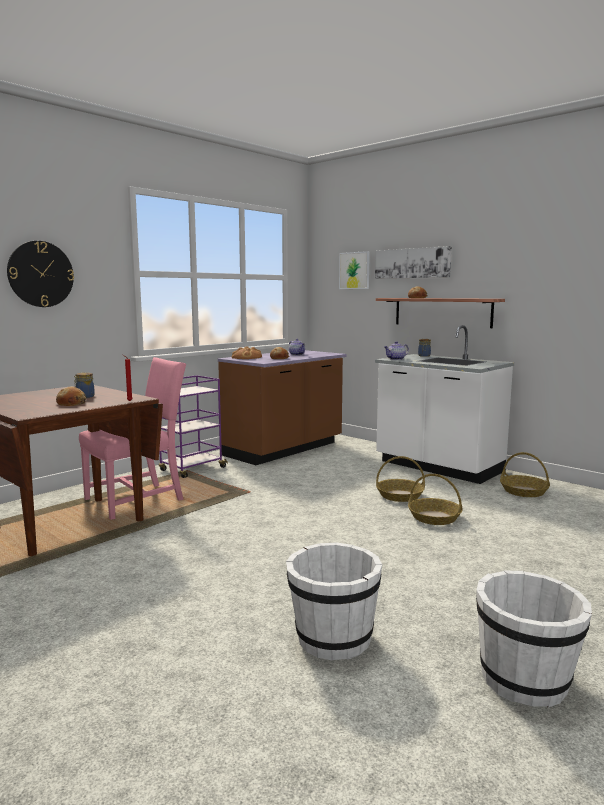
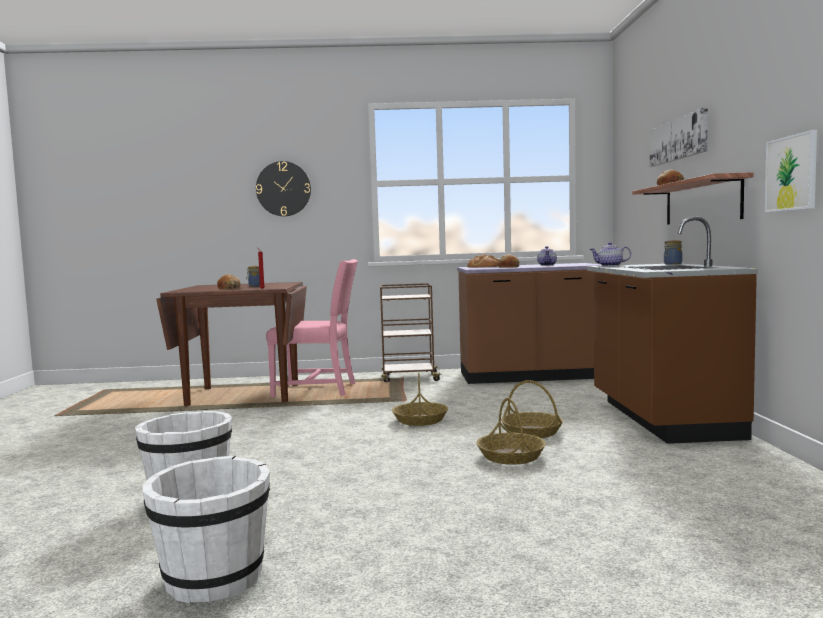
camera: 45 degrees right, 5 degrees down
(192, 469) = (409, 378): purple cart -> brown cart
(354, 270) = (639, 160): picture -> picture (791, 173)
(438, 467) = (661, 419): white counter -> brown counter
(524, 491) = (708, 463): basket -> basket (420, 420)

